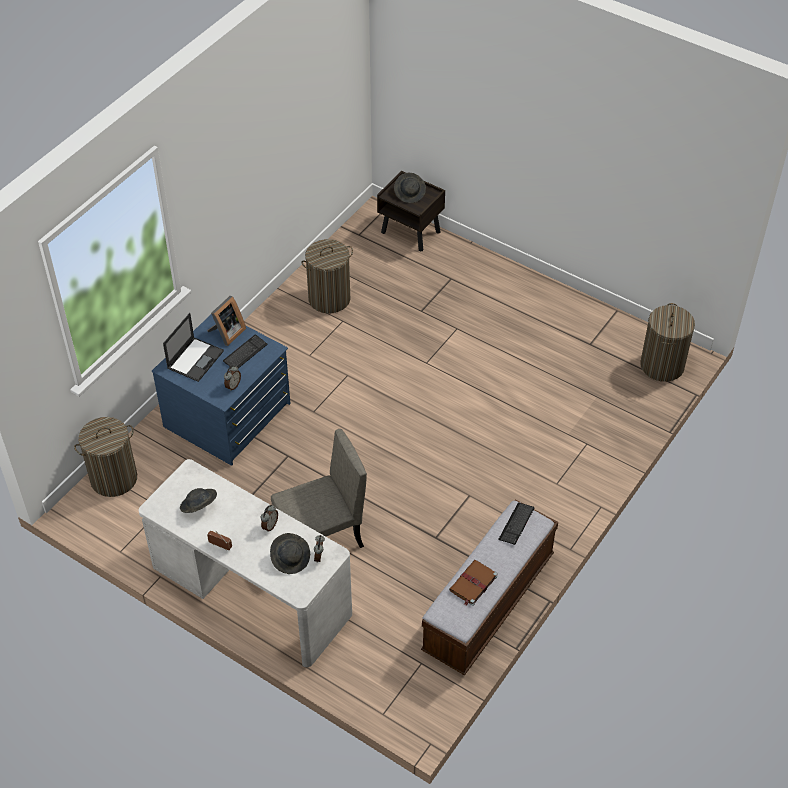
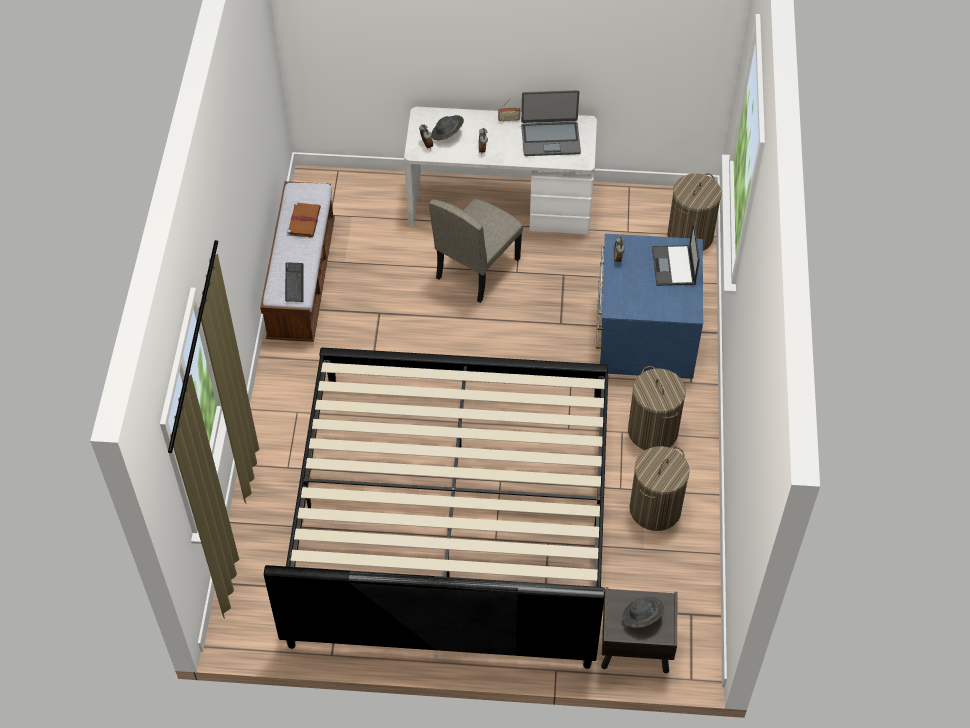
camera: 150 degrees right, 5 degrees up
(199, 506) = (550, 138): grey hat -> laptop
(226, 333) = (669, 304): picture frame -> none
(245, 353) = (635, 292): keyboard -> none
(479, 355) = (451, 517): none -> bed
(662, 365) = (248, 601): laundry basket -> laundry basket (653, 431)

